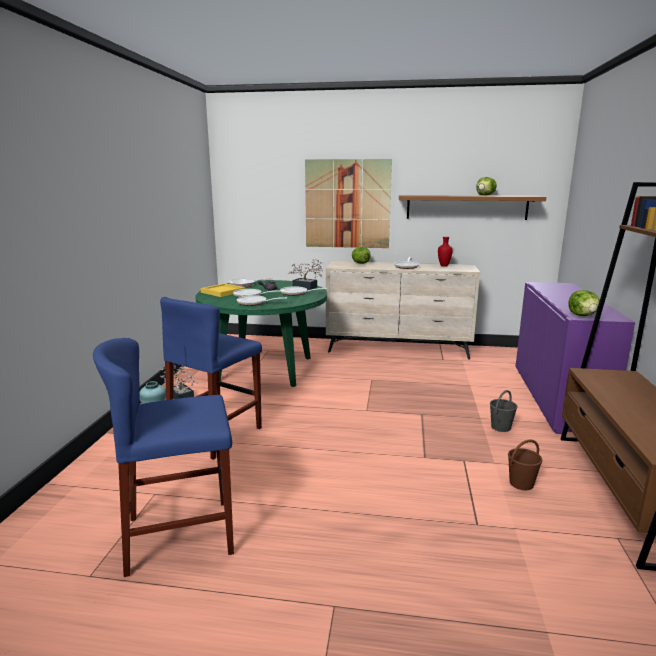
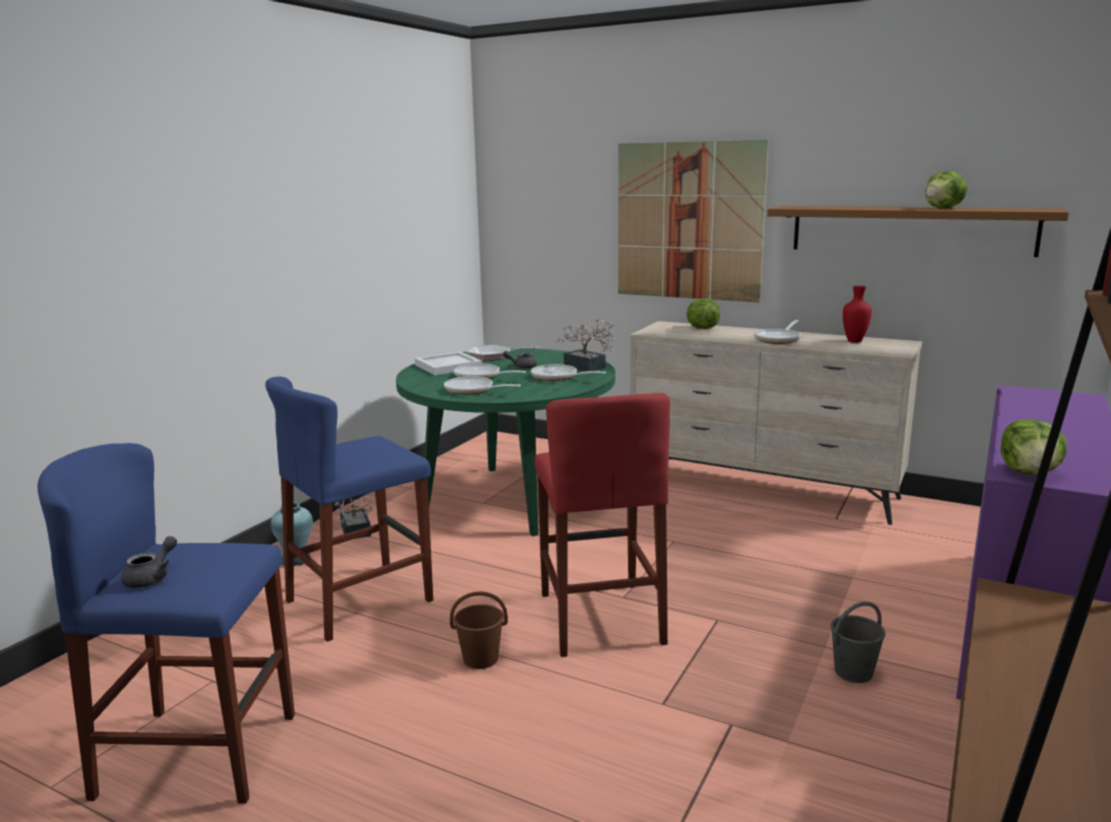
camera: 20 degrees right, 0 degrees up
(165, 421) = (152, 578): none -> grey teapot
(223, 291) = (448, 366): yellow tray -> white tray
(362, 422) = (600, 617): none -> red stool
(521, 483) = (810, 794): brown bucket -> brown bucket (480, 659)

